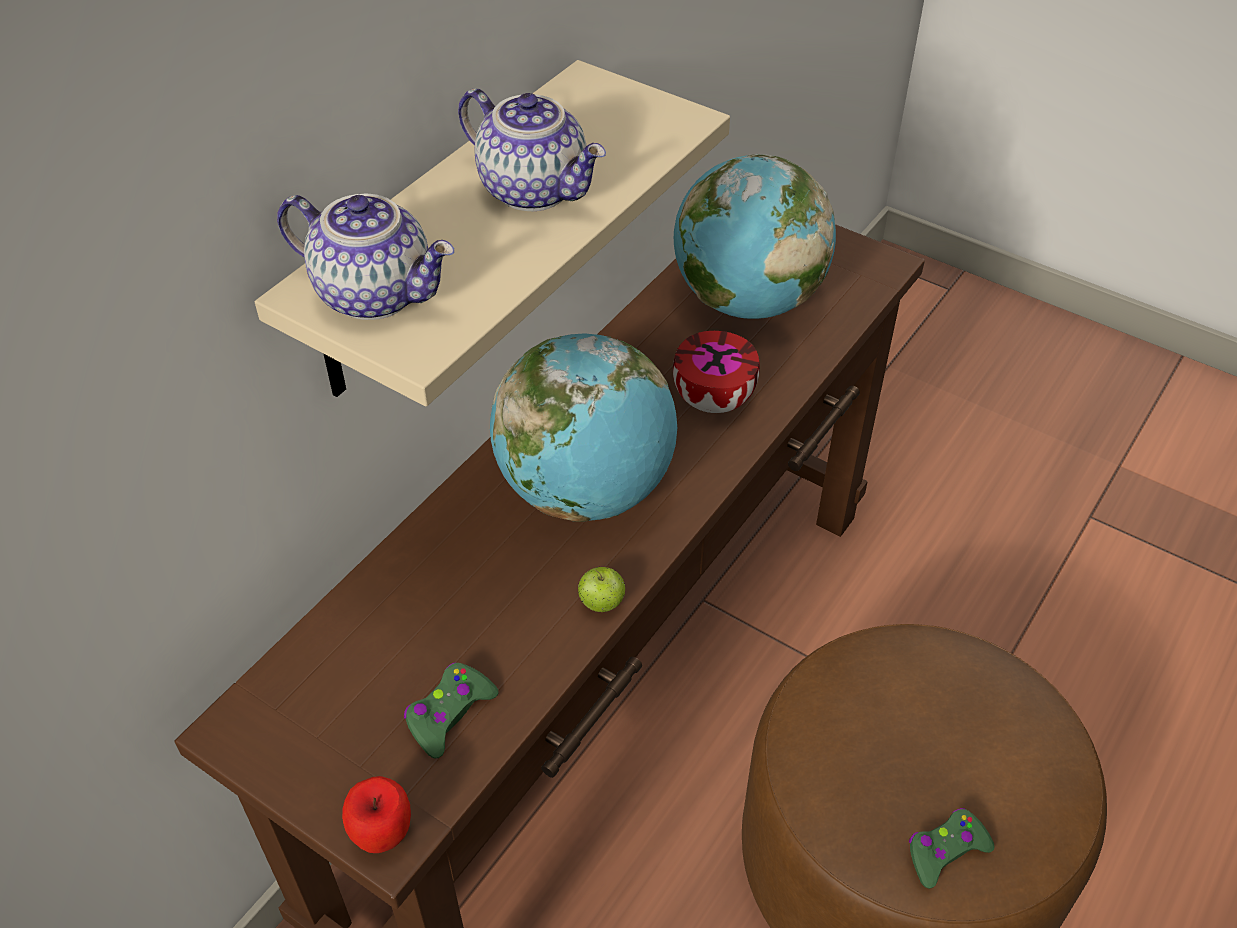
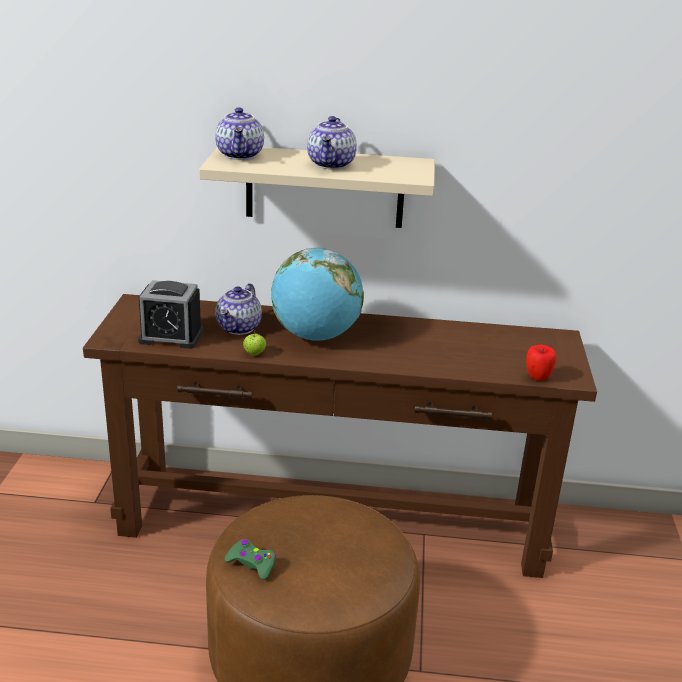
camera: 60 degrees right, 20 degrees down
(383, 838) = (106, 338): apple -> apple (537, 378)
(449, 714) = (171, 336): green game controller -> alarm clock
(484, 589) = (239, 328): none -> teapot
(711, 400) = (406, 352): bowl -> none
(747, 301) = (489, 347): globe -> none

